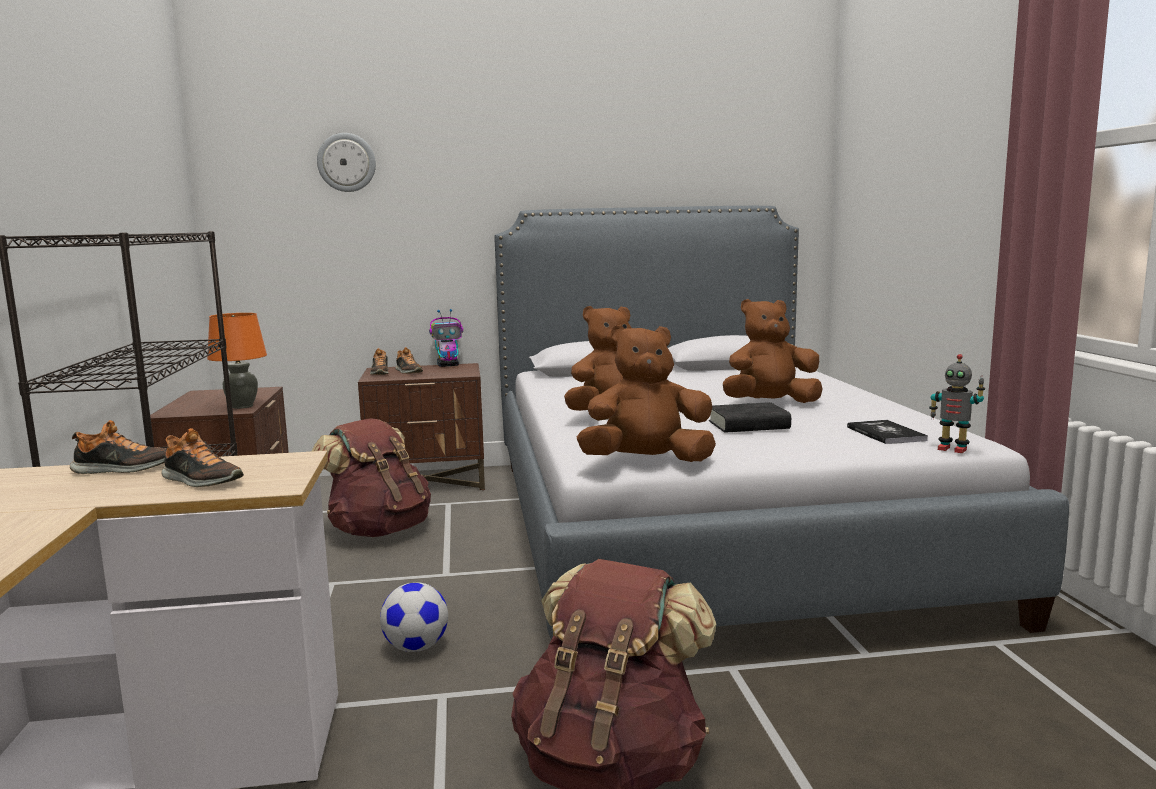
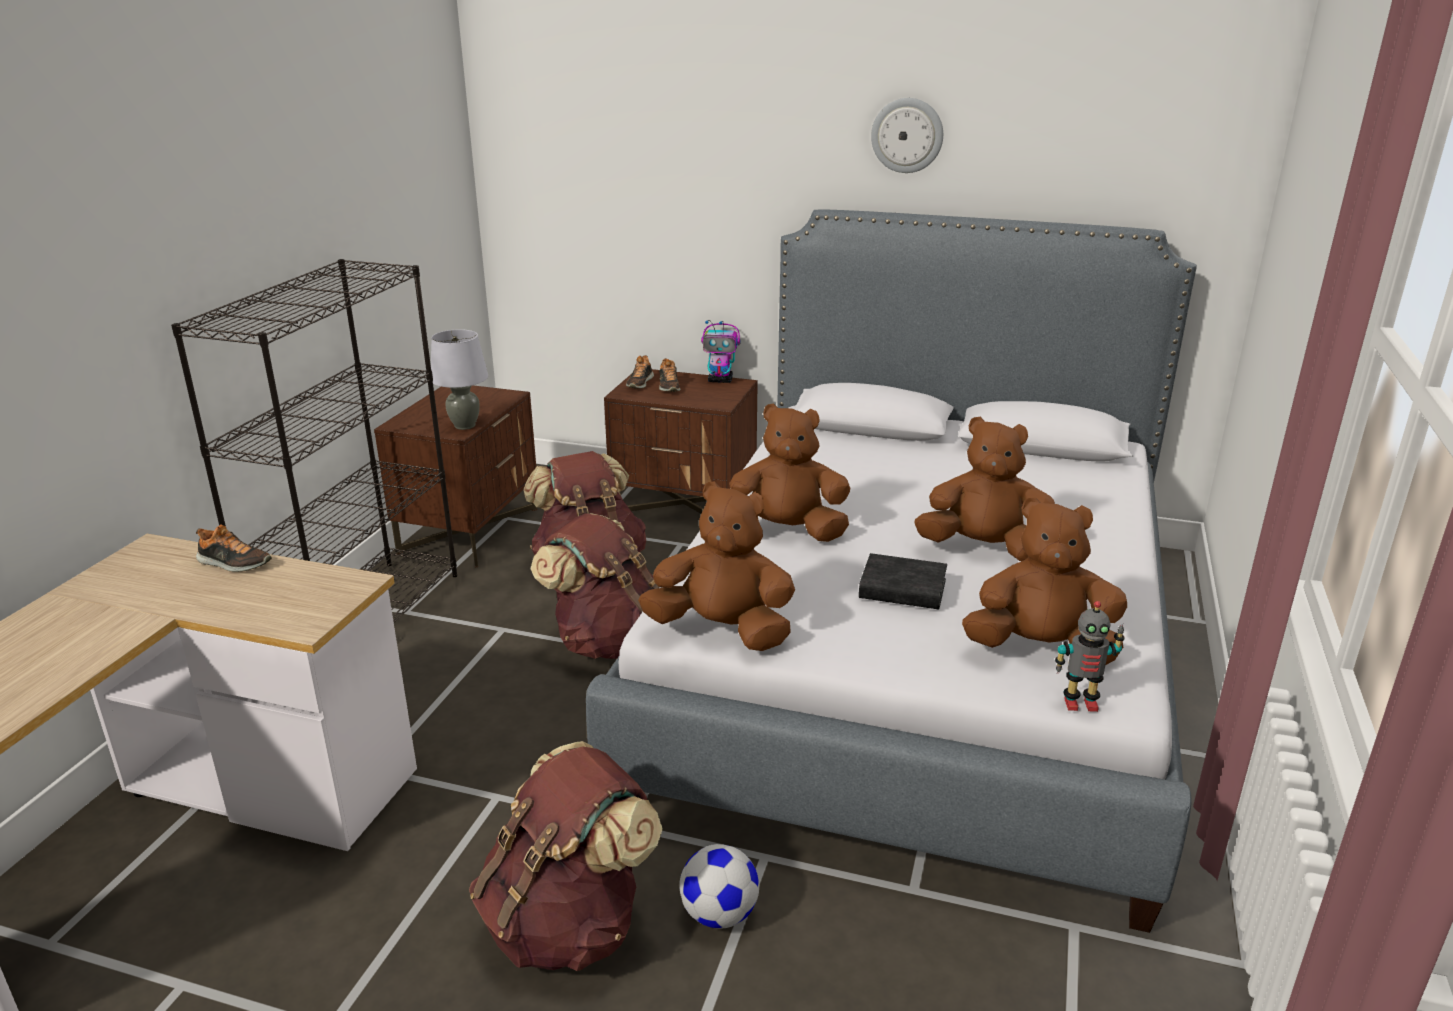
camera: 25 degrees right, 15 degrees up
(201, 481) = (266, 600): shoe -> none
(242, 406) = (465, 426): orange table lamp -> grey table lamp
(346, 162) = (625, 134): wall clock -> wall clock (907, 135)
(416, 647) = (515, 733): football -> football (719, 914)
(444, 570) = (608, 641): none -> brown backpack
(885, 434) = (1040, 649): book -> brown plush toy
(952, 449) = (1080, 703): toy robot -> toy robot turned 60 degrees counterclockwise

